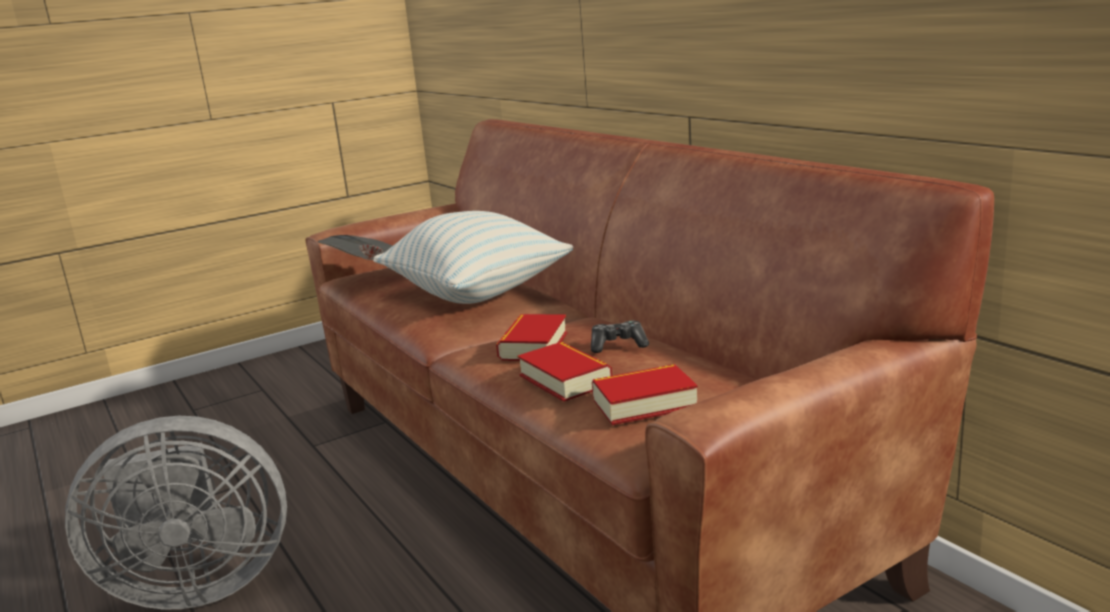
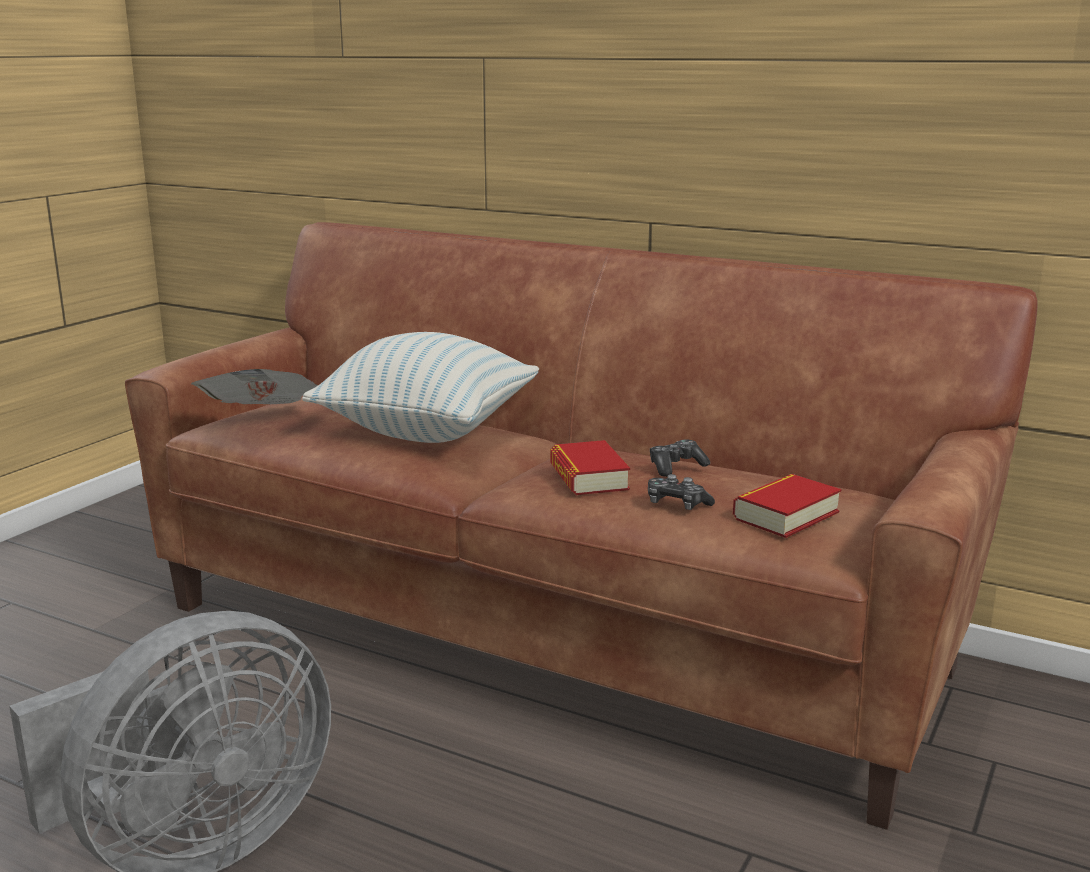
camera: 30 degrees left, 0 degrees up
(565, 380) = (676, 504): book -> game controller

